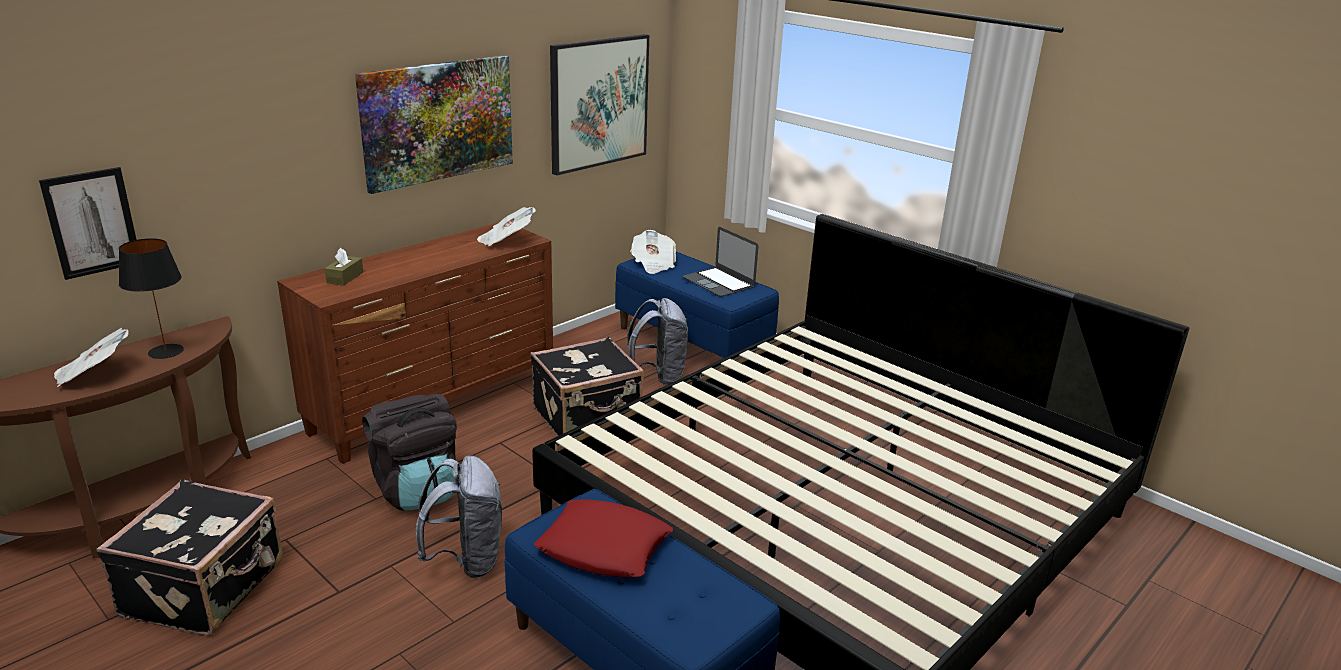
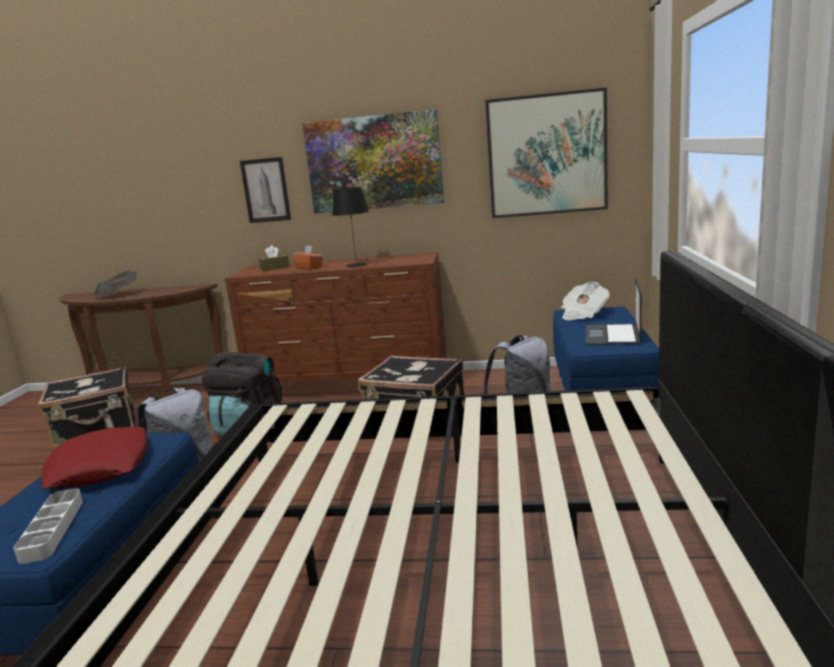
camera: 55 degrees right, 10 degrees down
(92, 222) = (143, 210): picture -> picture (265, 190)
(166, 351) = (159, 292): black table lamp -> black table lamp (357, 265)
(404, 269) = (309, 268): none -> orange tissue box
(506, 241) = (404, 261): newspaper -> none
(709, 592) = (52, 529): none -> grey tray

